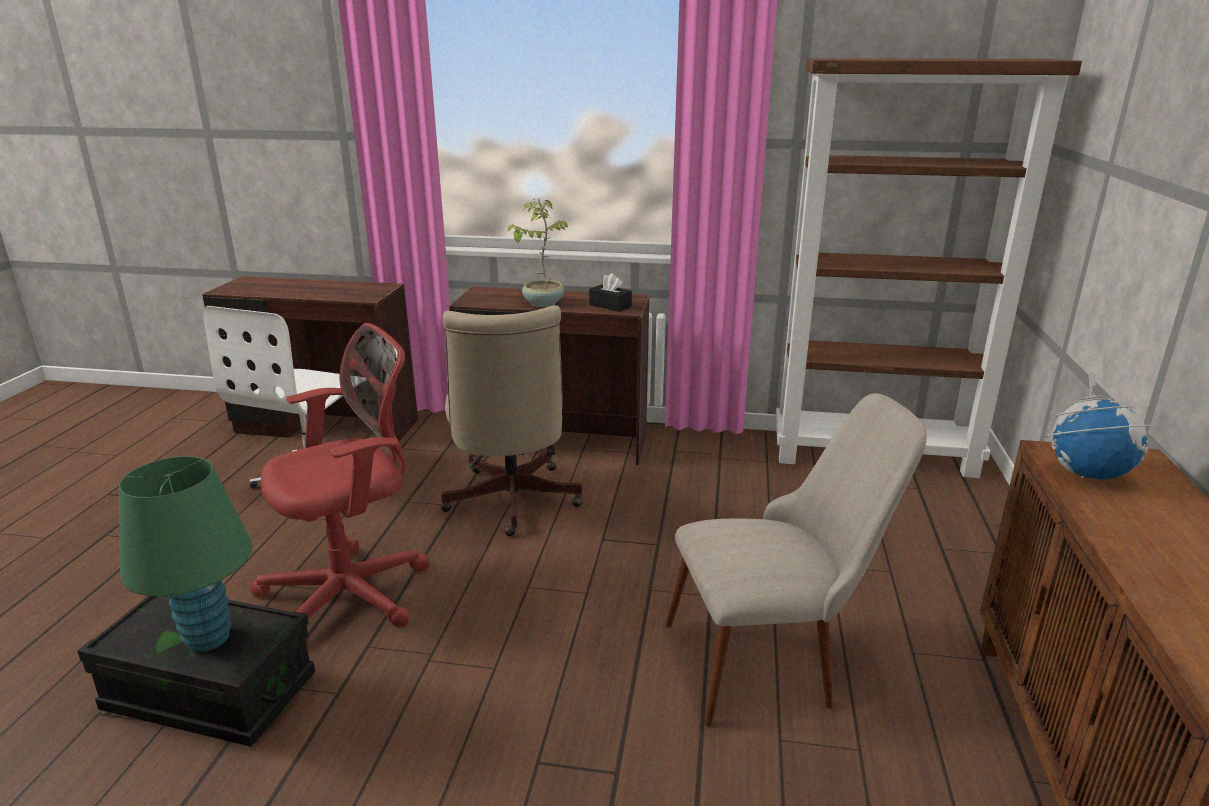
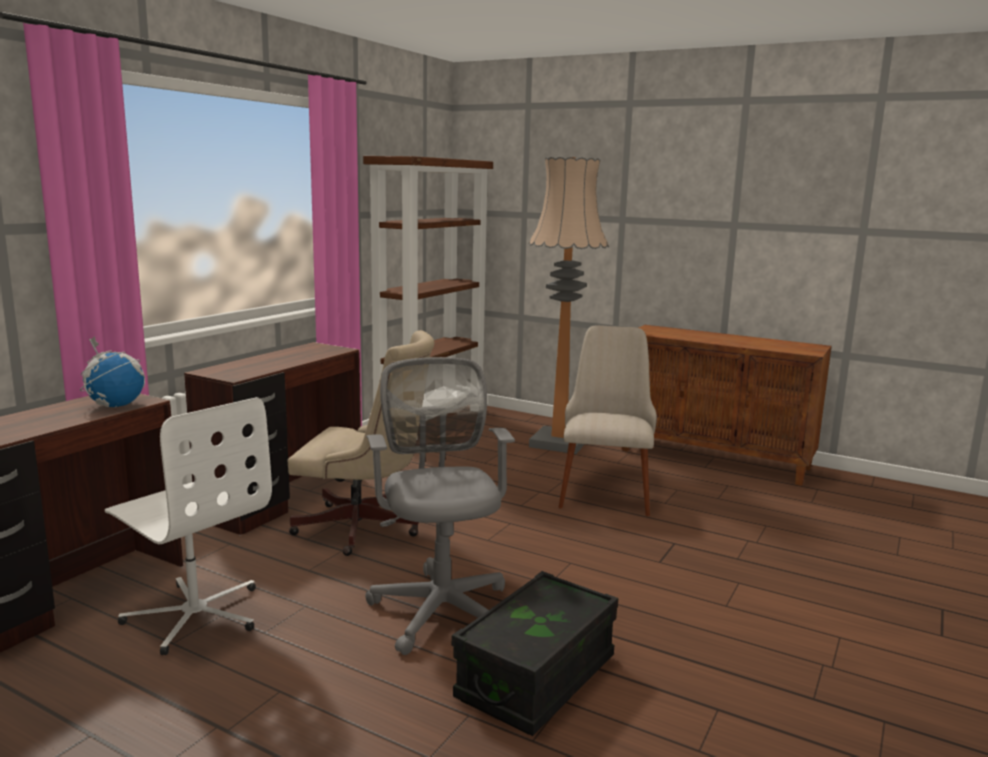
camera: 70 degrees left, 10 degrees down
(208, 638) = (547, 613): green table lamp -> none
(354, 593) = (440, 606): red office chair -> grey office chair
(542, 303) = (284, 362): potted plant -> none
(610, 306) = (324, 351): black tissue box -> none
(928, 574) = (559, 443): none -> floor lamp
(1087, 473) = (661, 333): globe -> globe (115, 406)

